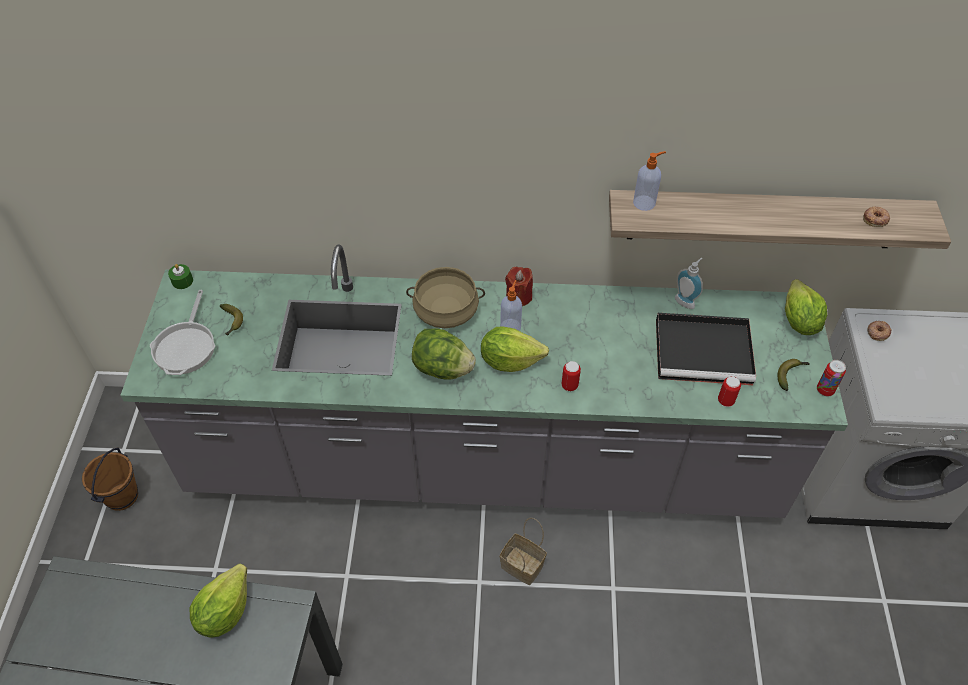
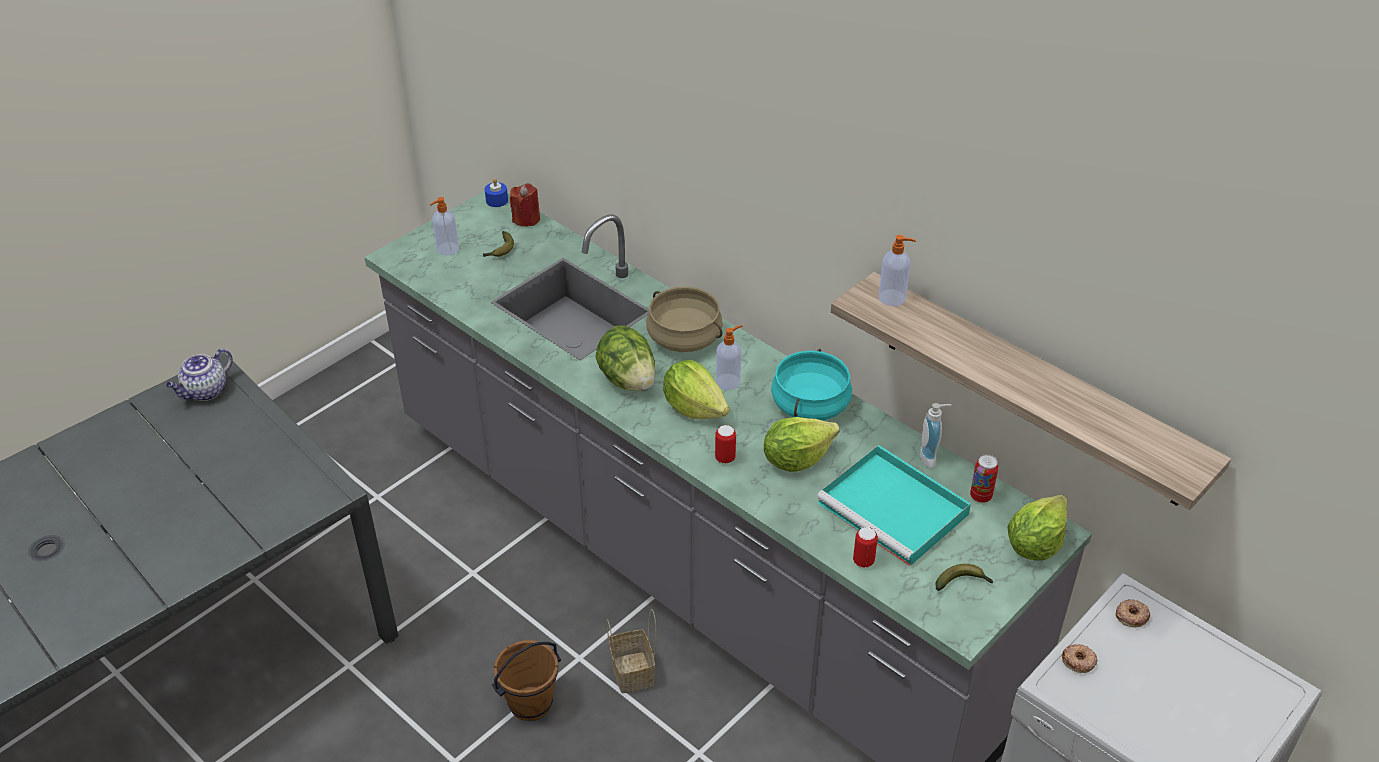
camera: 40 degrees right, 10 degrees down
(76, 603) = (205, 391): none -> teapot
(122, 497) = (365, 396): brown bucket -> brown bucket (531, 704)
(182, 281) = (497, 200): green candle -> blue candle
(186, 346) = (447, 249): frying pan -> soap dispenser
(224, 611) = (290, 463): lettuce -> lettuce (796, 459)
(518, 297) = (765, 363): red candle -> red candle (526, 219)
(578, 310) = (809, 404): none -> turquoise cooking pot
(705, 351) = (895, 510): black tray -> turquoise tray
(825, 390) = (984, 617): can -> can (980, 496)
(876, 219) = (1128, 435): donut -> donut (1079, 661)

